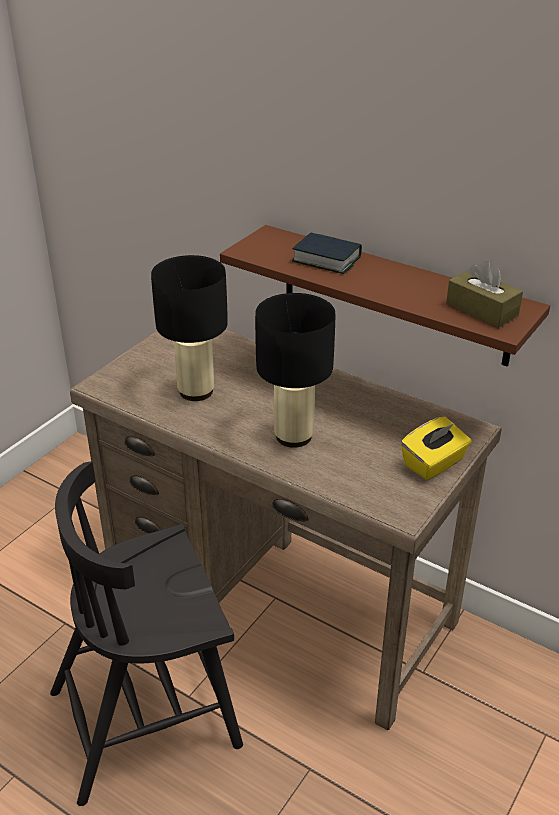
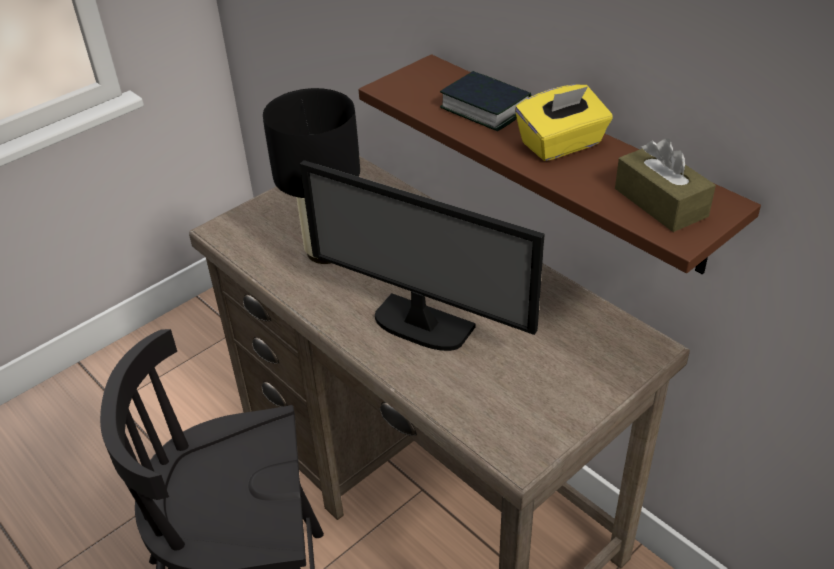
camera: 15 degrees right, 5 degrees up
(294, 436) = (421, 326): black table lamp -> monitor
(434, 464) = (582, 389): yellow tissue box -> yellow tissue box (561, 145)

